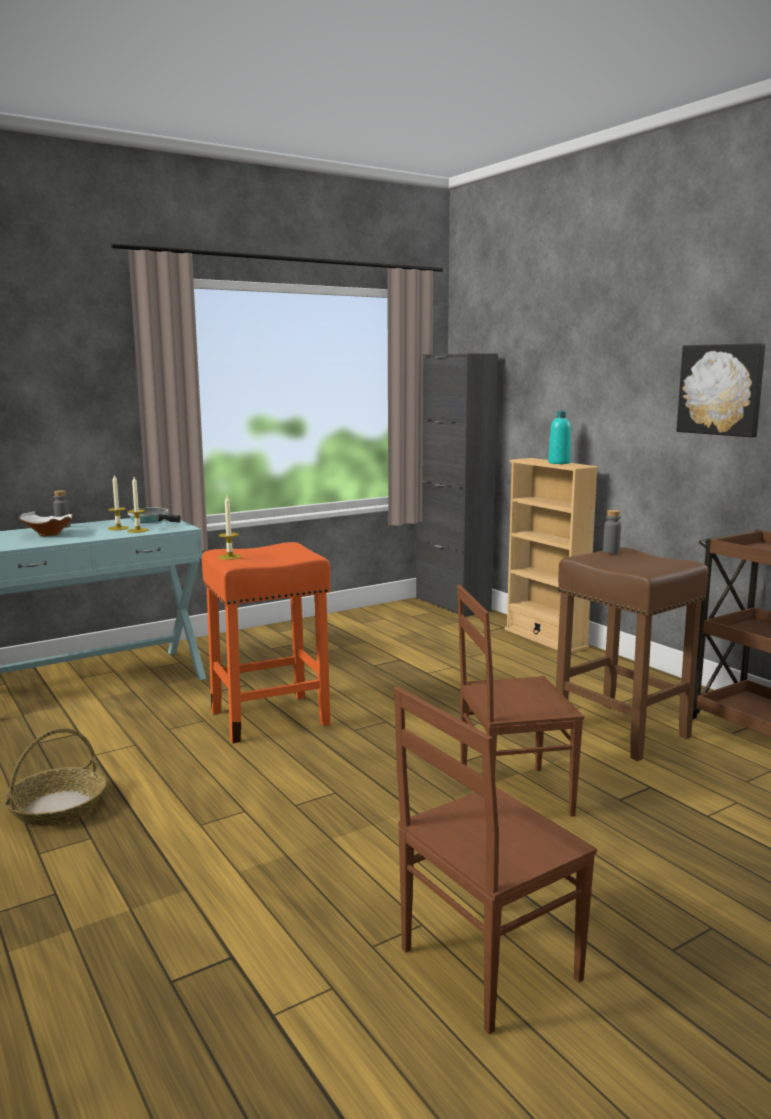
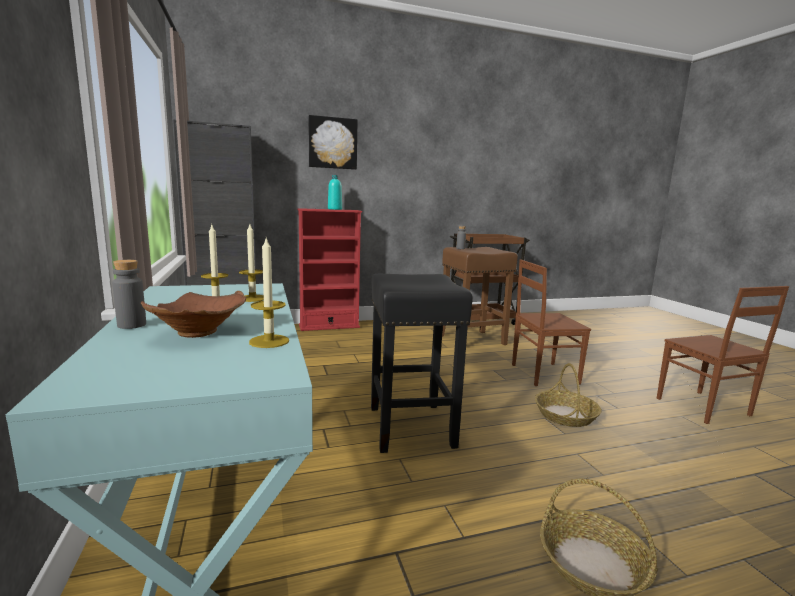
camera: 75 degrees left, 0 degrees up
(48, 535) = (199, 333): white bowl -> brown bowl
(151, 520) = (181, 291): frying pan -> none
(229, 557) = (428, 287): candle -> candle (269, 341)
(271, 717) = (410, 425): orange stool -> black stool
(353, 807) = (565, 415): none -> basket
(512, 794) = (543, 373): brown chair -> brown chair turned 75 degrees clockwise
(545, 638) = (329, 326): beige bookcase -> red bookcase
(721, 389) = (429, 165): picture -> picture (332, 143)

